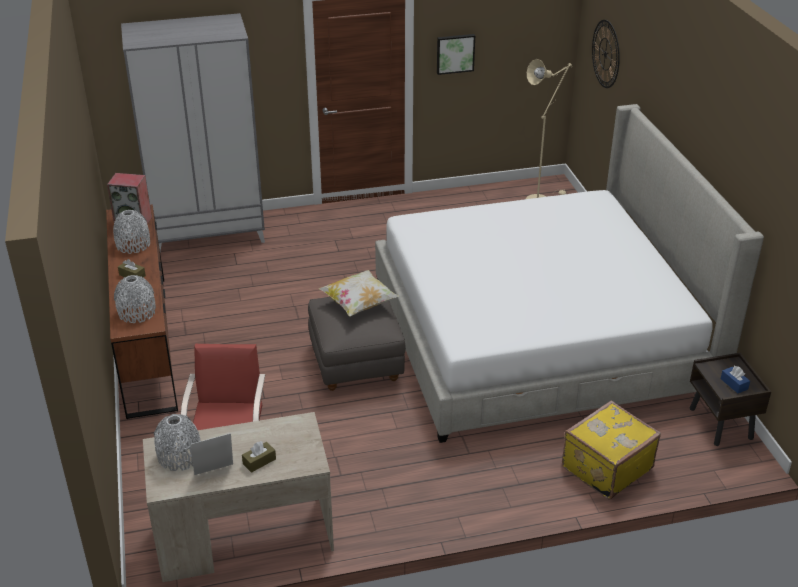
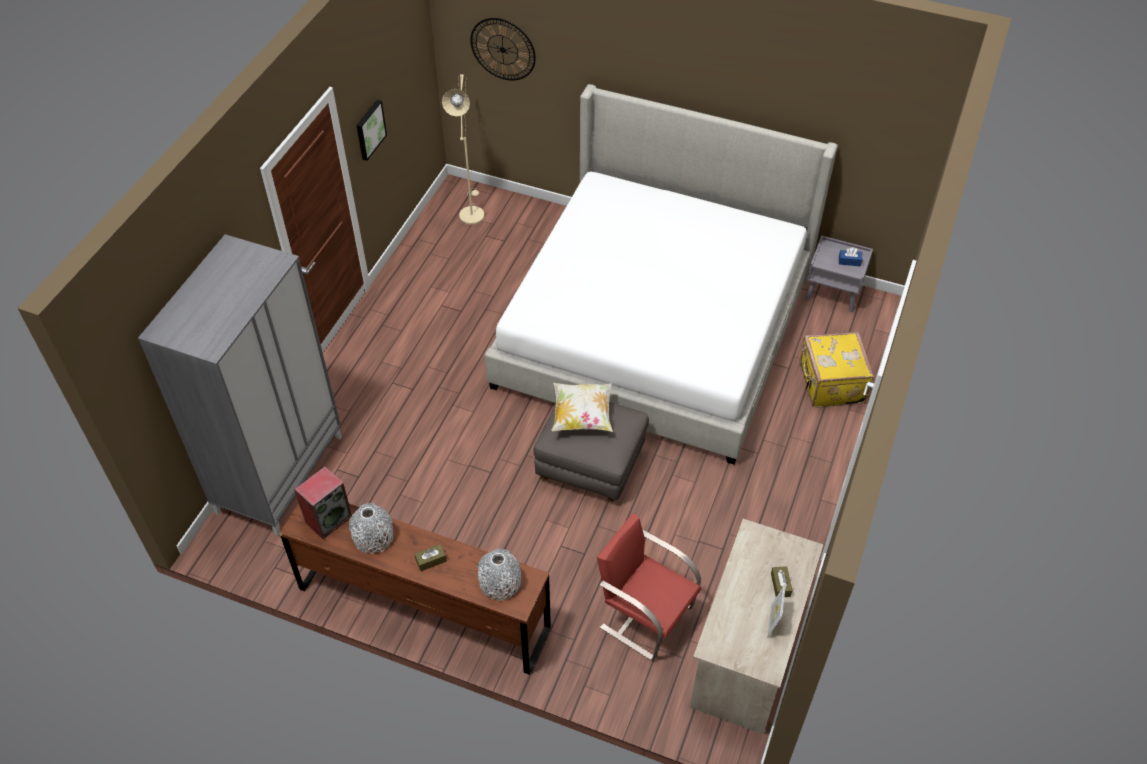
camera: 55 degrees left, 15 degrees up
(179, 456) = (735, 638): grey vase -> none
(721, 424) = (833, 294): brown nightstand -> grey nightstand

